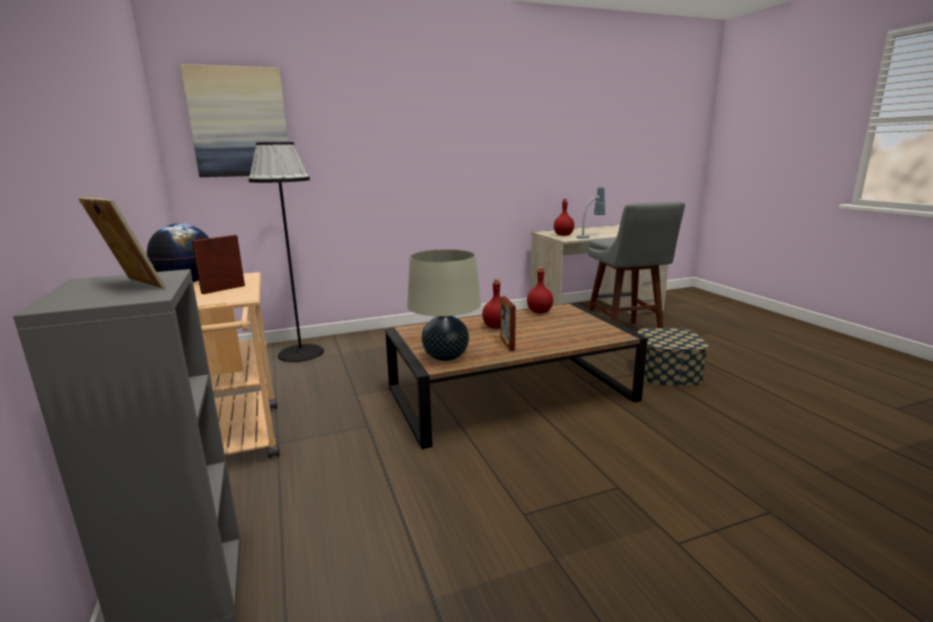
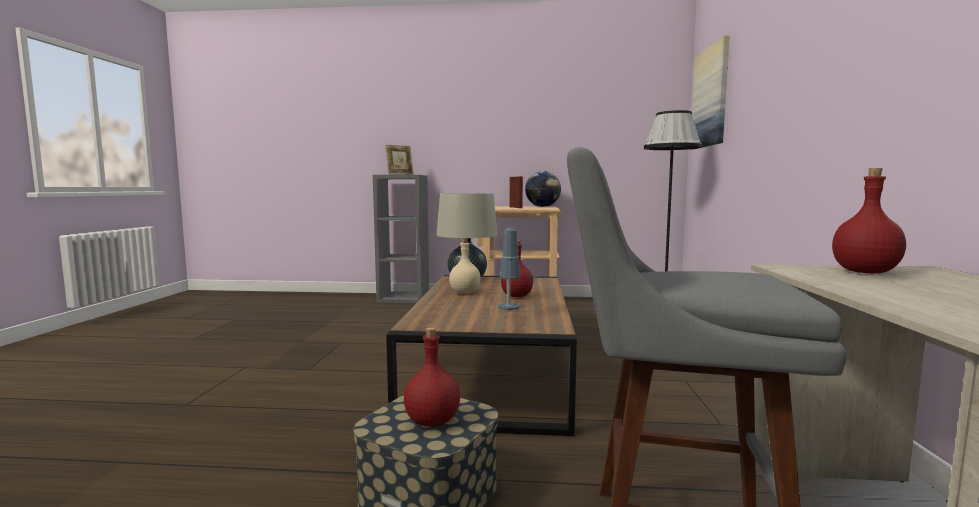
camera: 115 degrees right, 10 degrees down
(507, 344) = (464, 293): picture frame -> beige bottle
(539, 312) = (549, 315): red bottle -> red bottle (431, 421)
(590, 236) = (842, 281): table lamp -> table lamp (509, 311)

